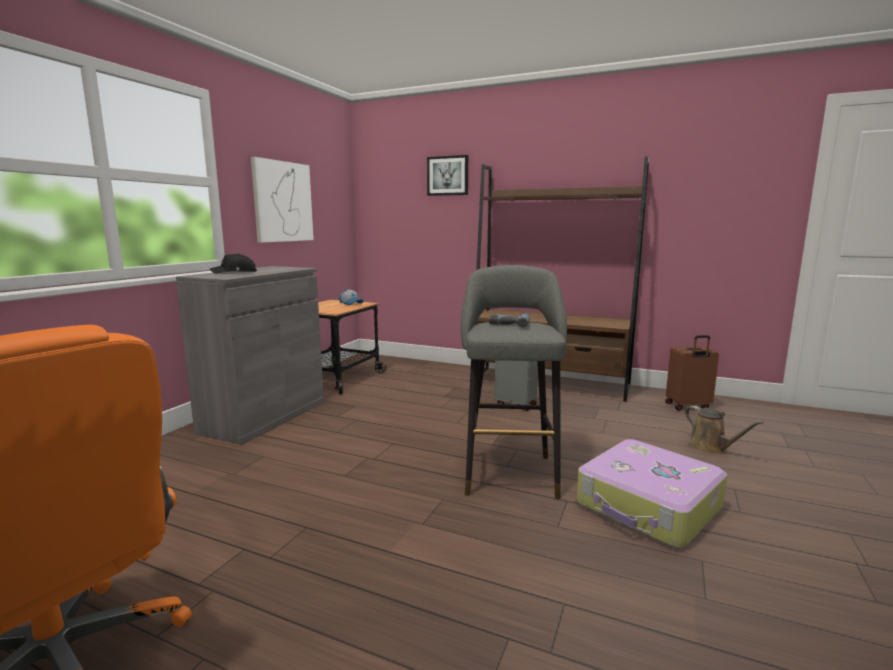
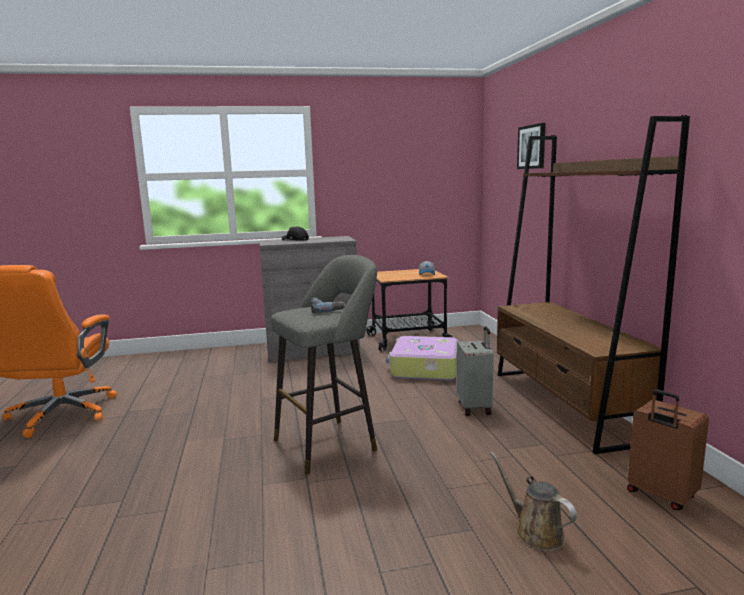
camera: 55 degrees right, 0 degrees up
(282, 202) = (381, 182): picture -> none
(648, 507) = (335, 517): suitcase -> suitcase (424, 368)
(710, 448) = (535, 532): brown watering can -> brown watering can turned 120 degrees clockwise

